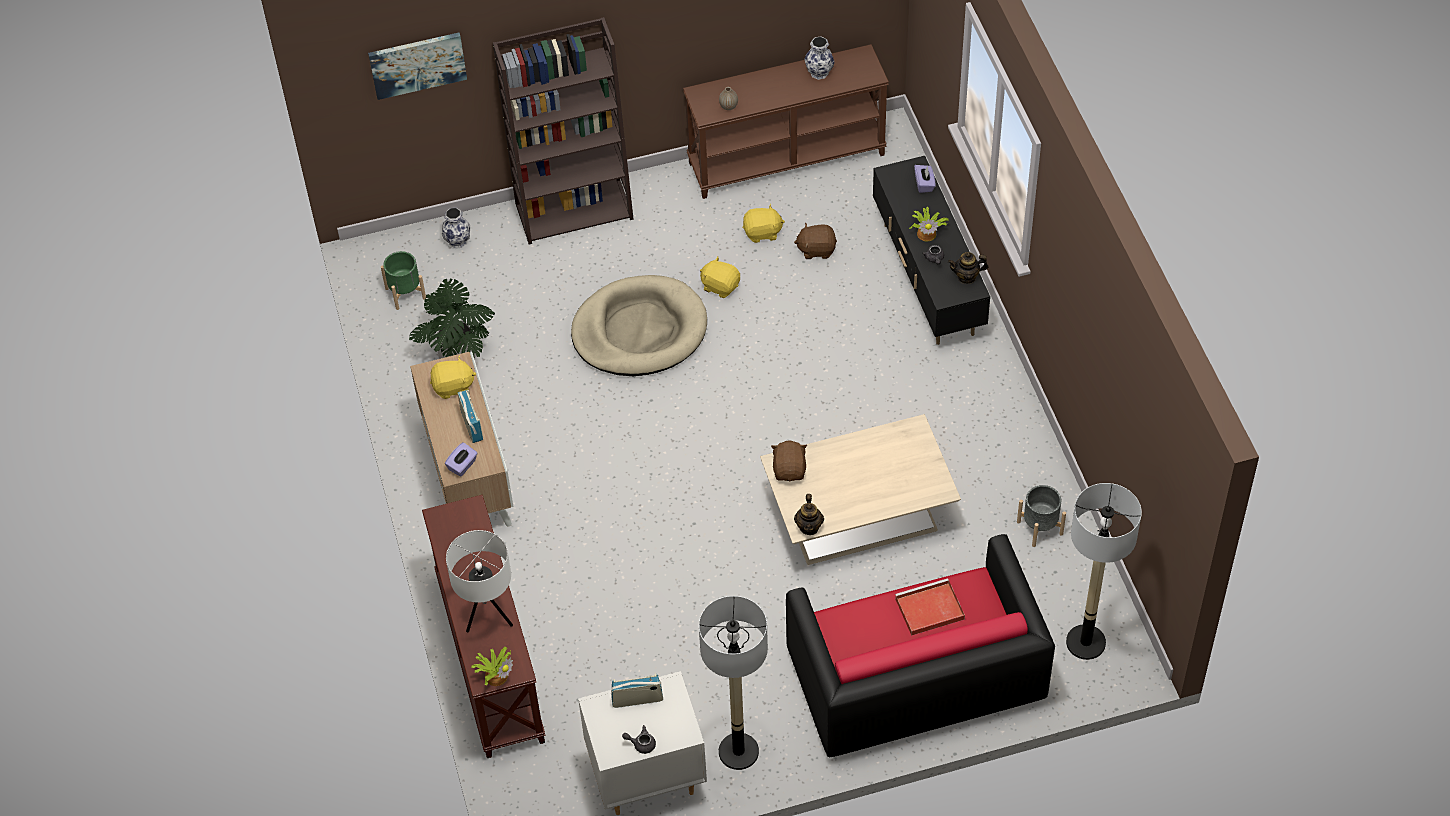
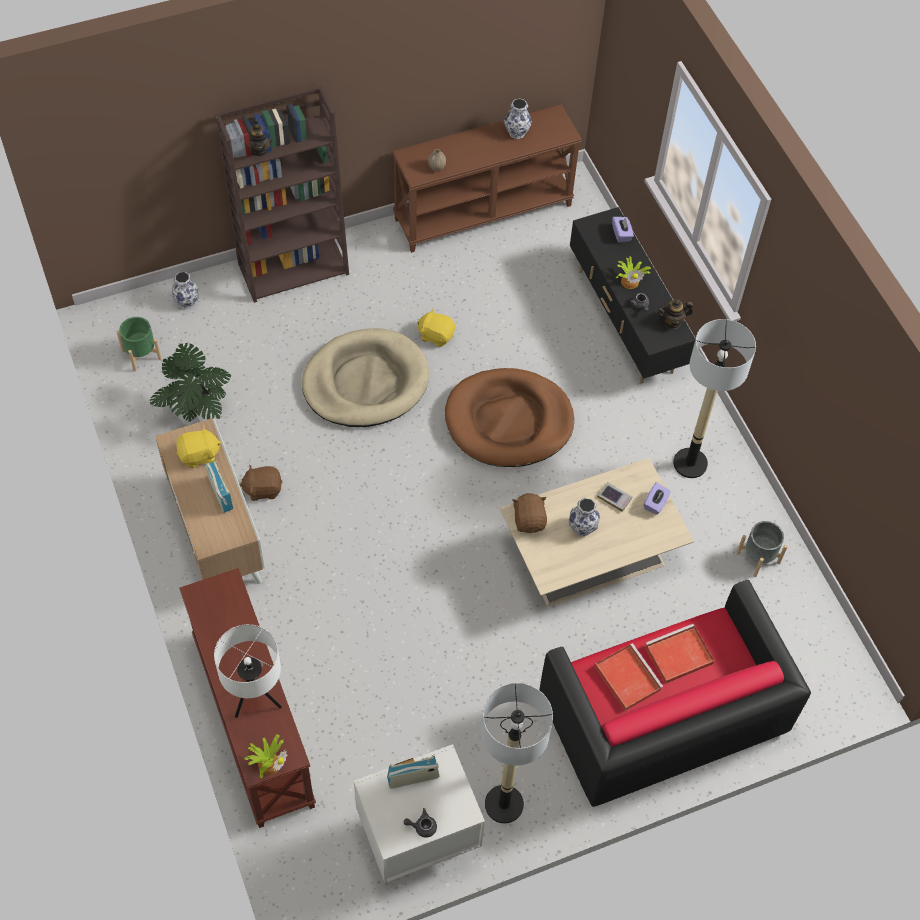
camera: 10 degrees left, 5 degrees up
(417, 64) = (142, 137): picture -> none
(462, 465) = (215, 536): purple tissue box -> purple tissue box (655, 504)
(762, 233) = (469, 283): yellow plush toy -> none
(788, 377) = (508, 421): none -> brown dog bed
(809, 527) = (554, 577): teapot -> teapot (259, 149)
(816, 249) = (520, 296): brown plush toy -> brown plush toy (263, 489)
(845, 480) = (583, 528): none -> vase
(872, 627) = (626, 677): none -> red tray
(882, 452) = (614, 498): none -> book
(1085, 642) = (816, 670): floor lamp -> floor lamp (690, 463)

